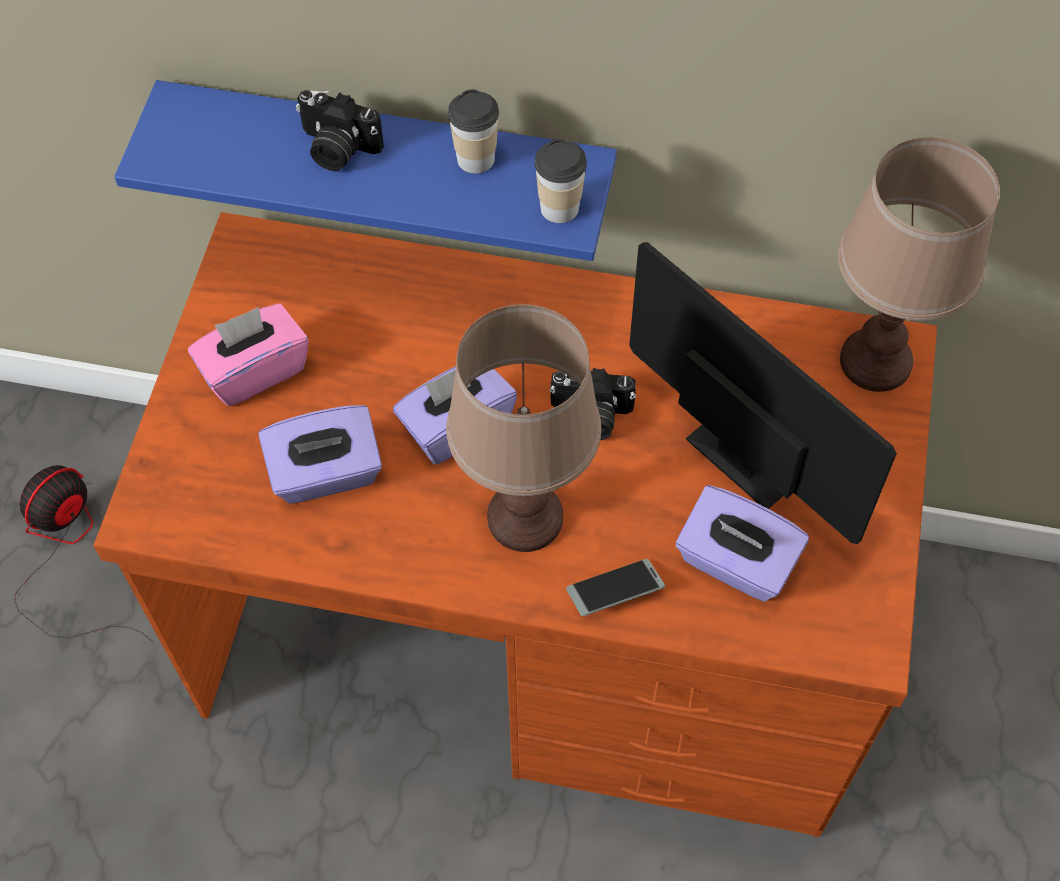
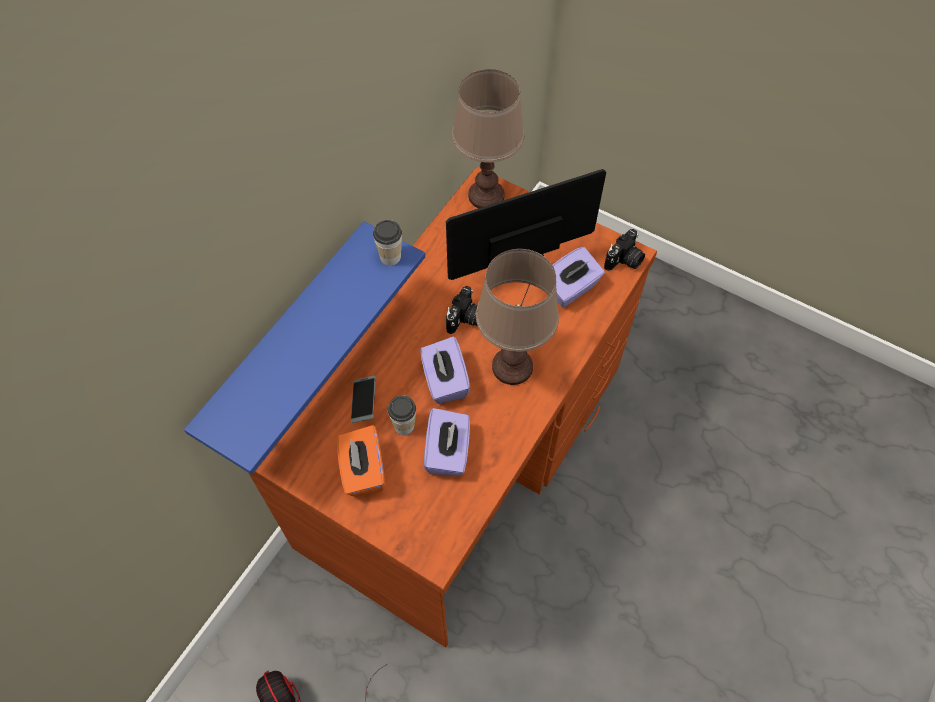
camera: 70 degrees left, 0 degrees up
(254, 370) = (363, 471): pink tissue box -> orange tissue box
(337, 149) = (294, 346): camera -> camera (624, 261)
(475, 159) = (338, 283): cup -> cup (404, 425)
(614, 591) = (567, 342): phone -> phone (363, 401)

